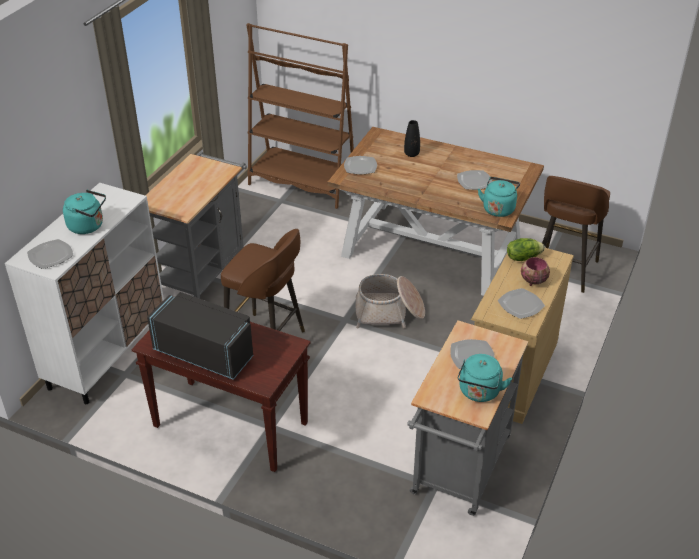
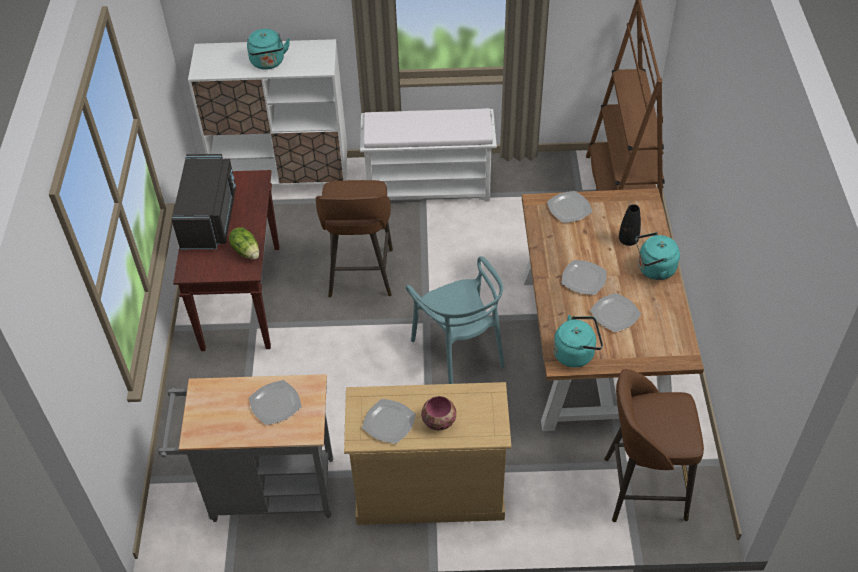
camera: 65 degrees right, 10 degrees up
(50, 255) = (216, 62): plate -> plate (583, 278)
(203, 270) = (430, 187): grey cart -> white bench
(389, 312) = (459, 351): basket -> turquoise chair
(479, 393) = (224, 426): turquoise kettle -> turquoise kettle (653, 269)
(523, 257) = (475, 399): lettuce -> lettuce (246, 251)

